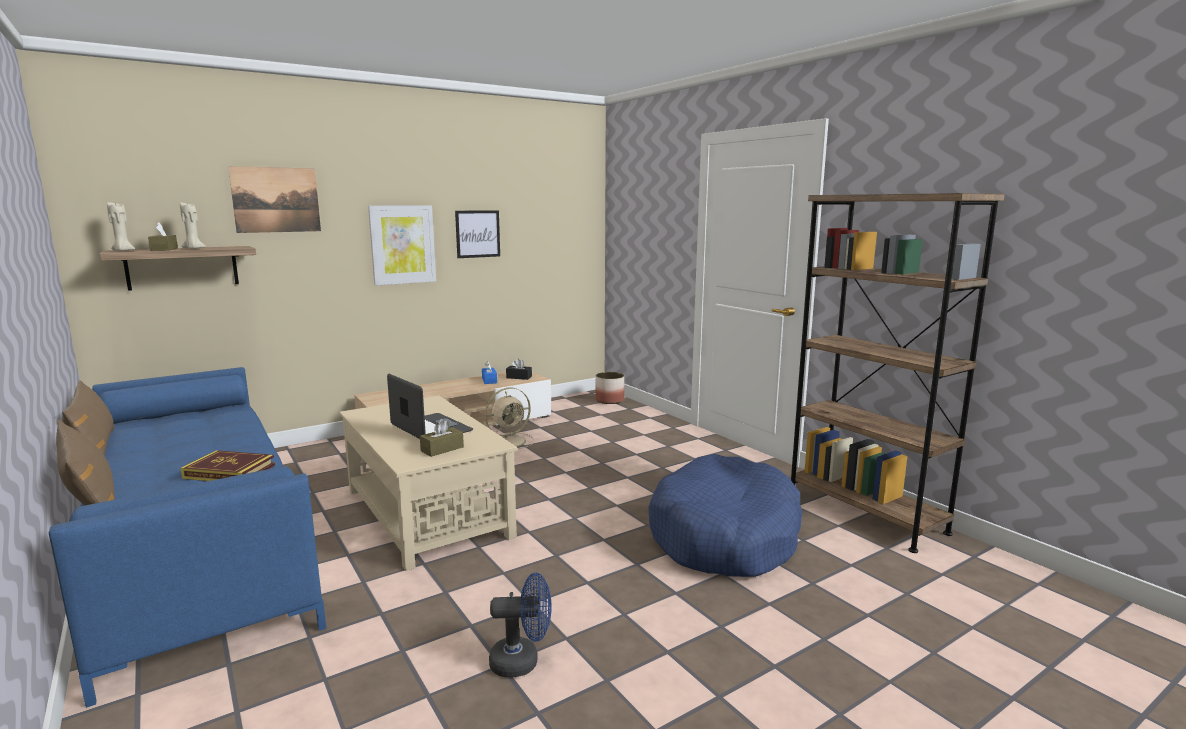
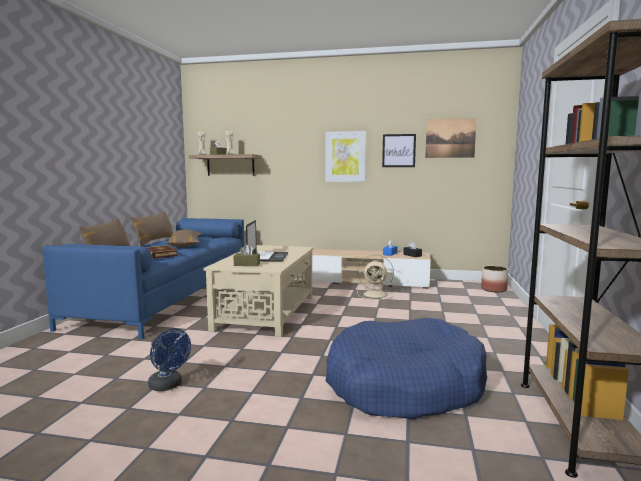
camera: 45 degrees right, 5 degrees down
(203, 440) = (184, 245): none -> brown pillow
(276, 200) = (276, 129): picture -> picture (450, 138)

